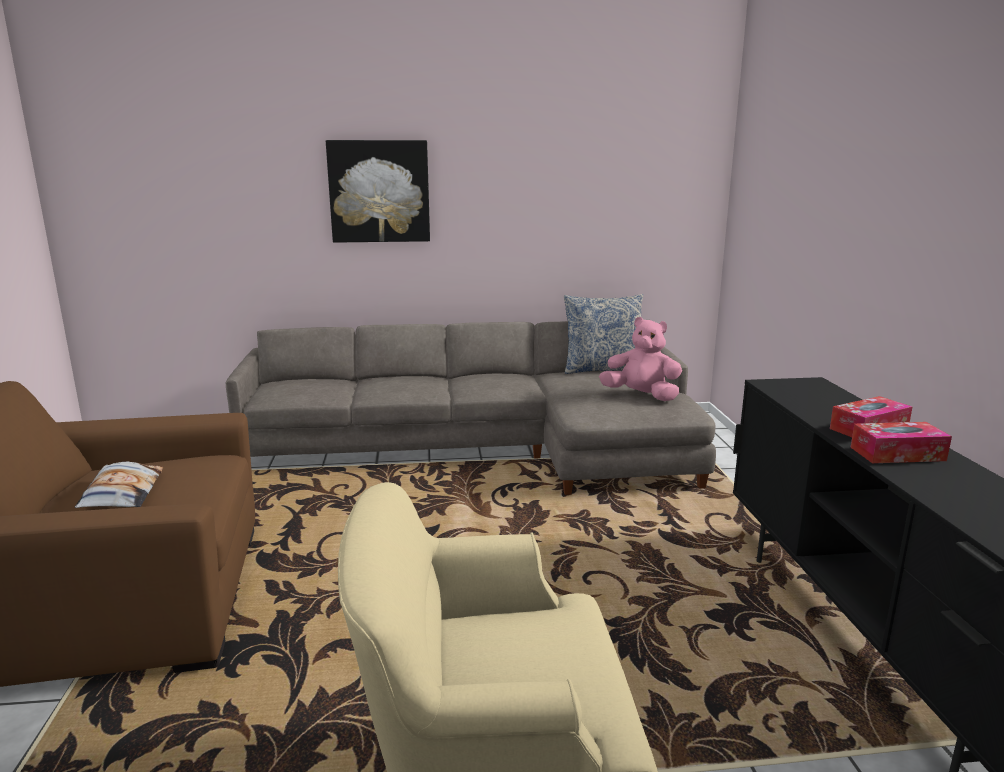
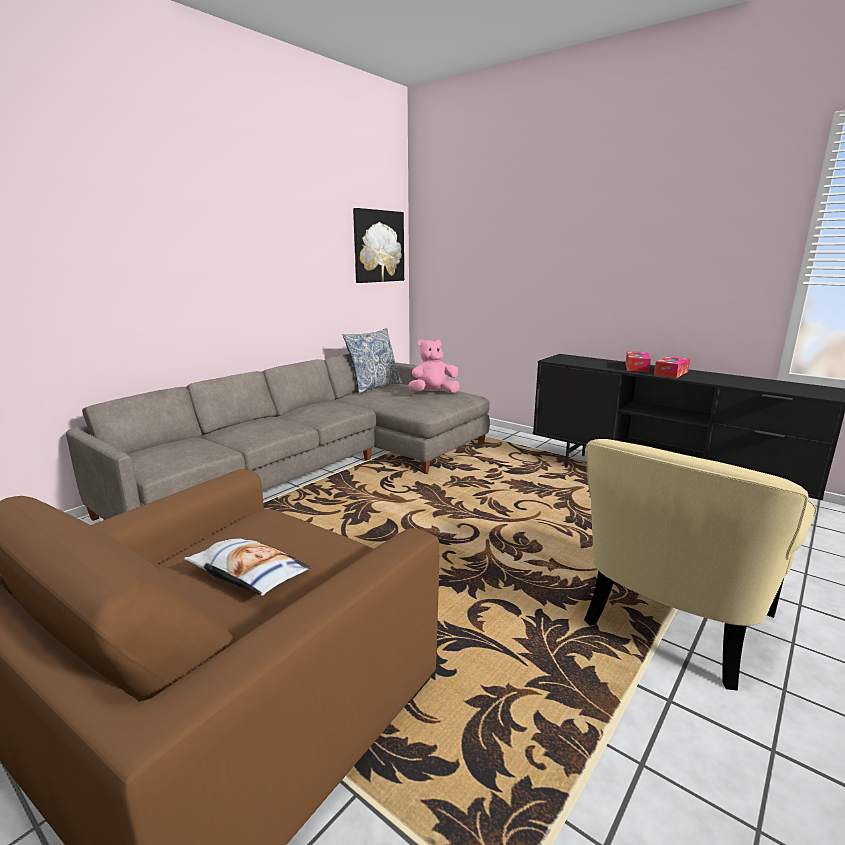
camera: 45 degrees left, 0 degrees up
(379, 191) = (181, 252): picture -> picture (378, 246)

